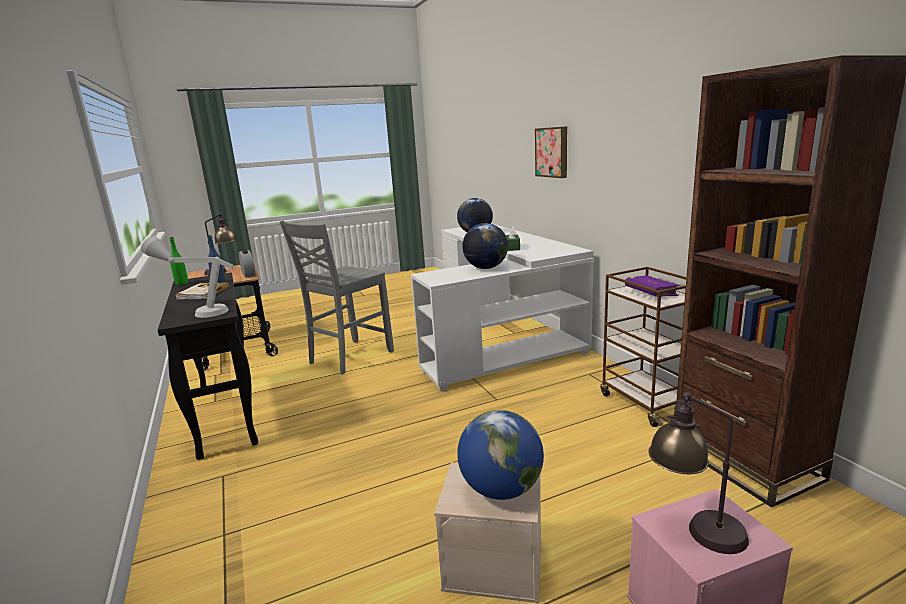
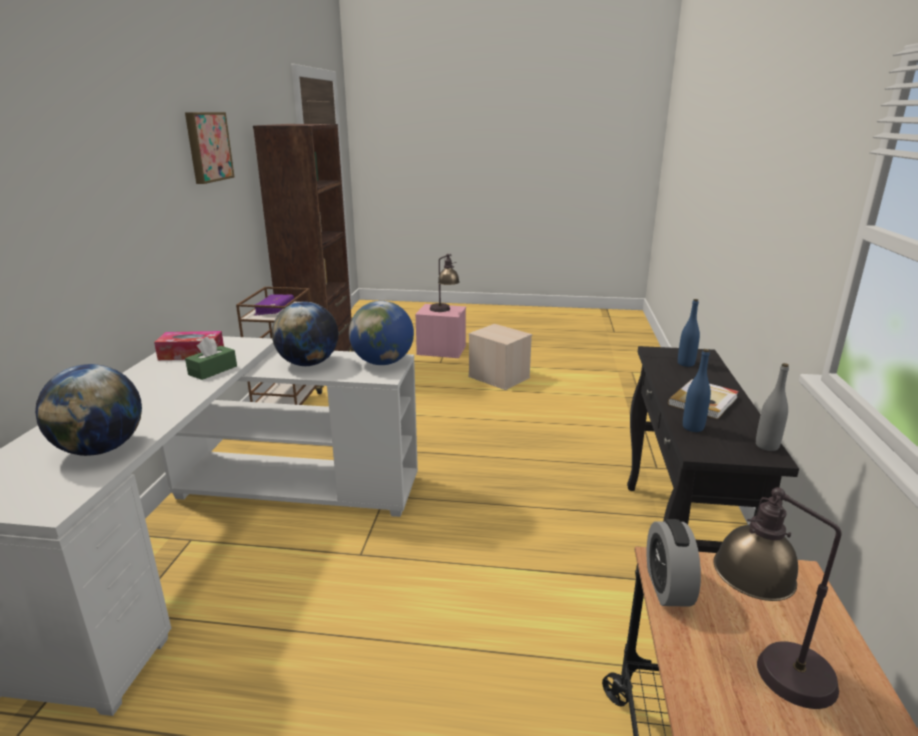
camera: 150 degrees left, 5 degrees up
(182, 283) = (767, 446): green bottle -> grey bottle
(198, 311) = (685, 364): grey table lamp -> blue bottle
(349, 357) = (470, 605): grey chair -> none
(501, 489) = (496, 332): globe -> globe (383, 362)
(548, 248) = (191, 354): none -> tissue box
(552, 152) = (73, 225): picture -> picture (207, 147)

